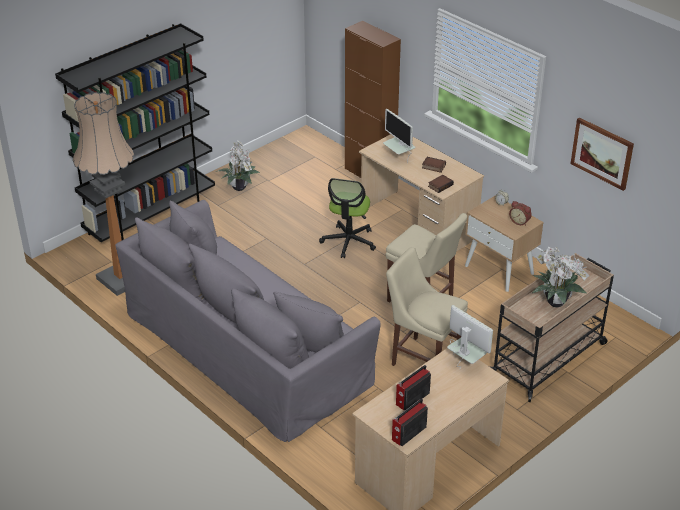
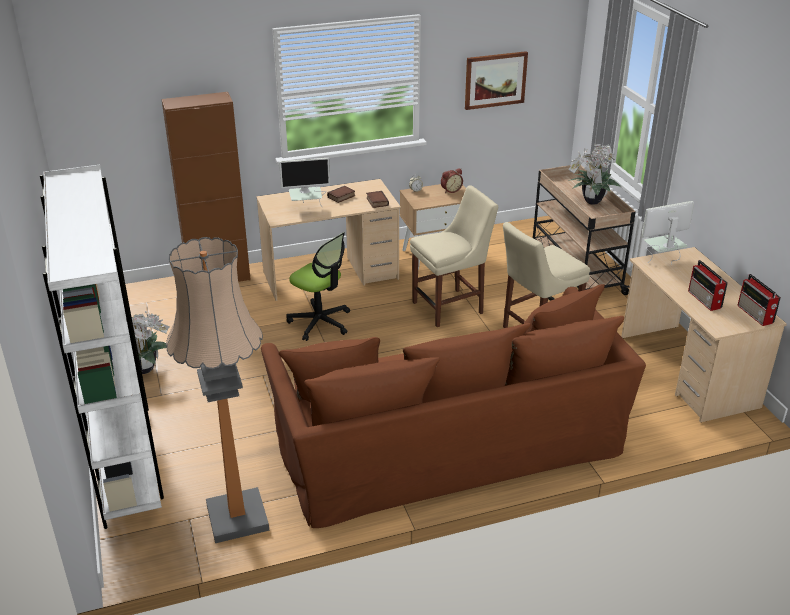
camera: 65 degrees left, 5 degrees down
(151, 216) = (126, 457): black bookcase -> white bookcase
(246, 346) = (446, 440): grey sofa -> brown sofa

